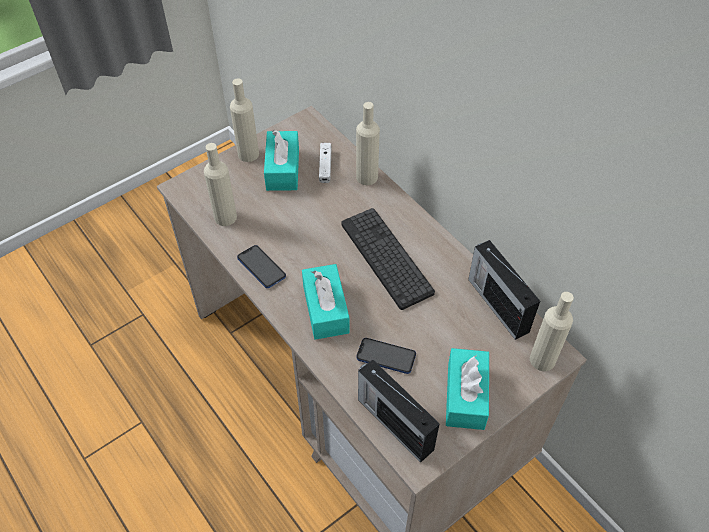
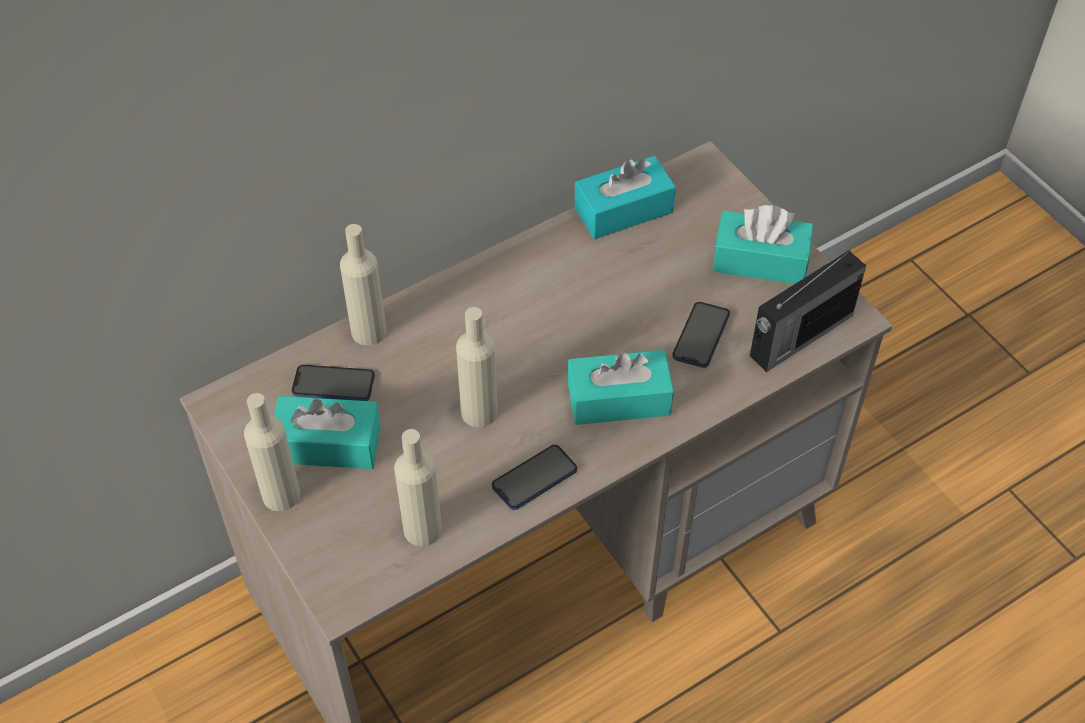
camera: 85 degrees left, 0 degrees up
(325, 166) = (333, 384): white game controller -> phone
(386, 258) = (533, 321): keyboard -> none
(497, 304) = (623, 210): radio -> turquoise tissue box
(542, 359) = (710, 180): beige bottle -> beige bottle (479, 412)

